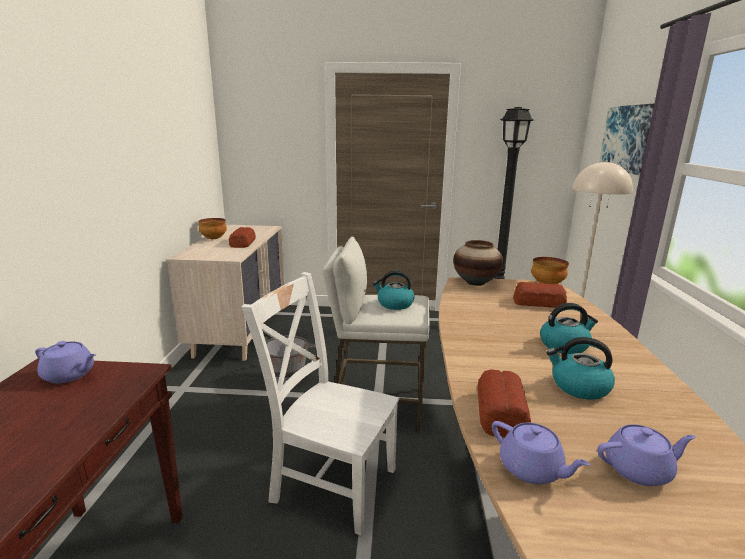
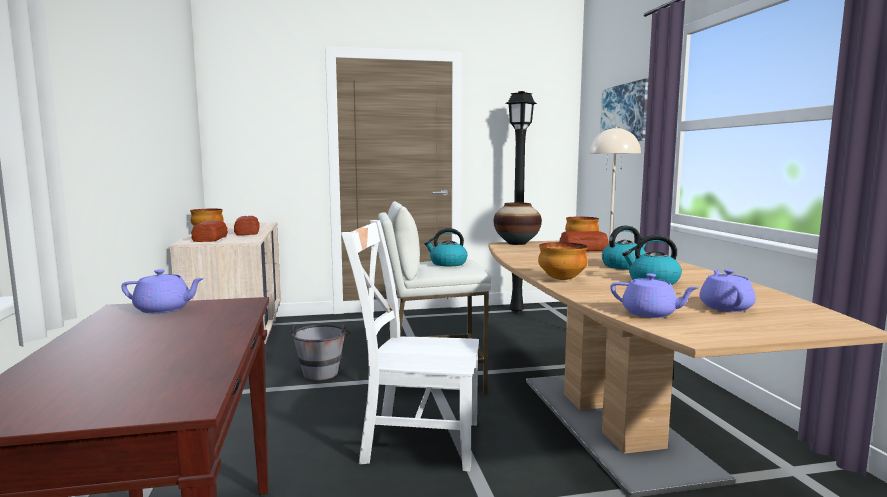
camera: 15 degrees left, 10 degrees down
(475, 367) = (561, 279): none -> bowl
(500, 413) = (603, 296): bread -> bread (209, 239)
(639, 470) = (725, 307): purple teapot -> purple teapot turned 60 degrees counterclockwise

